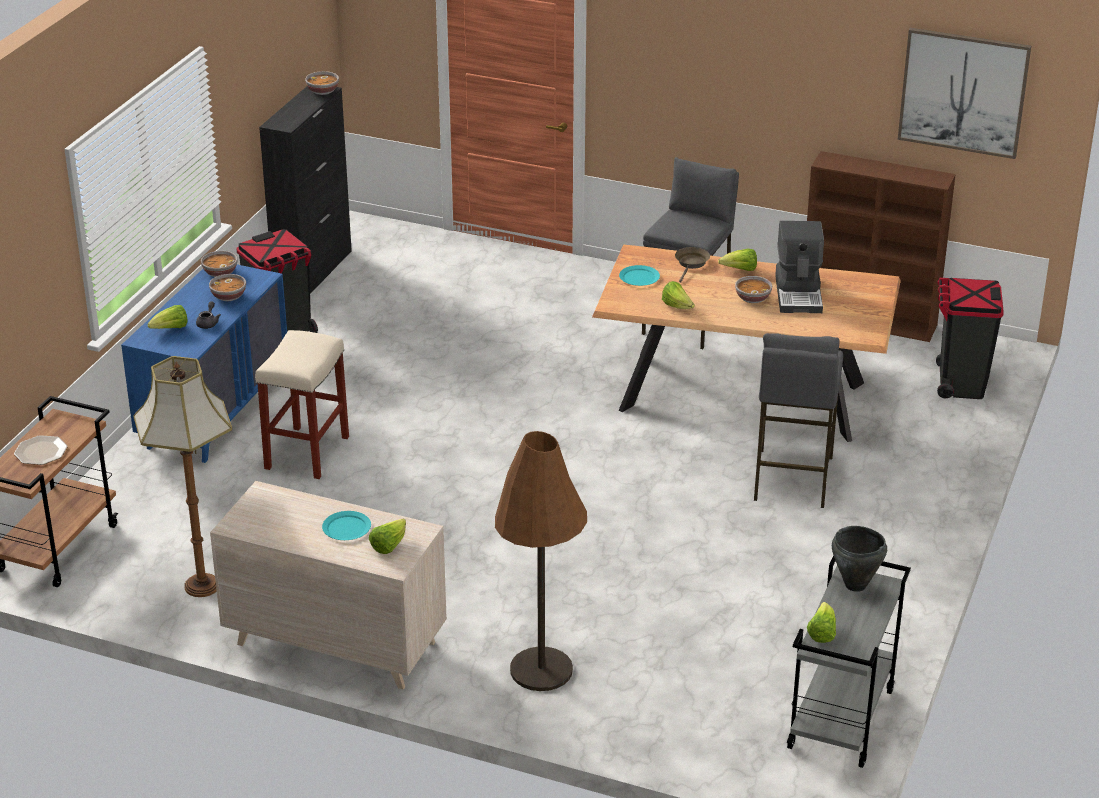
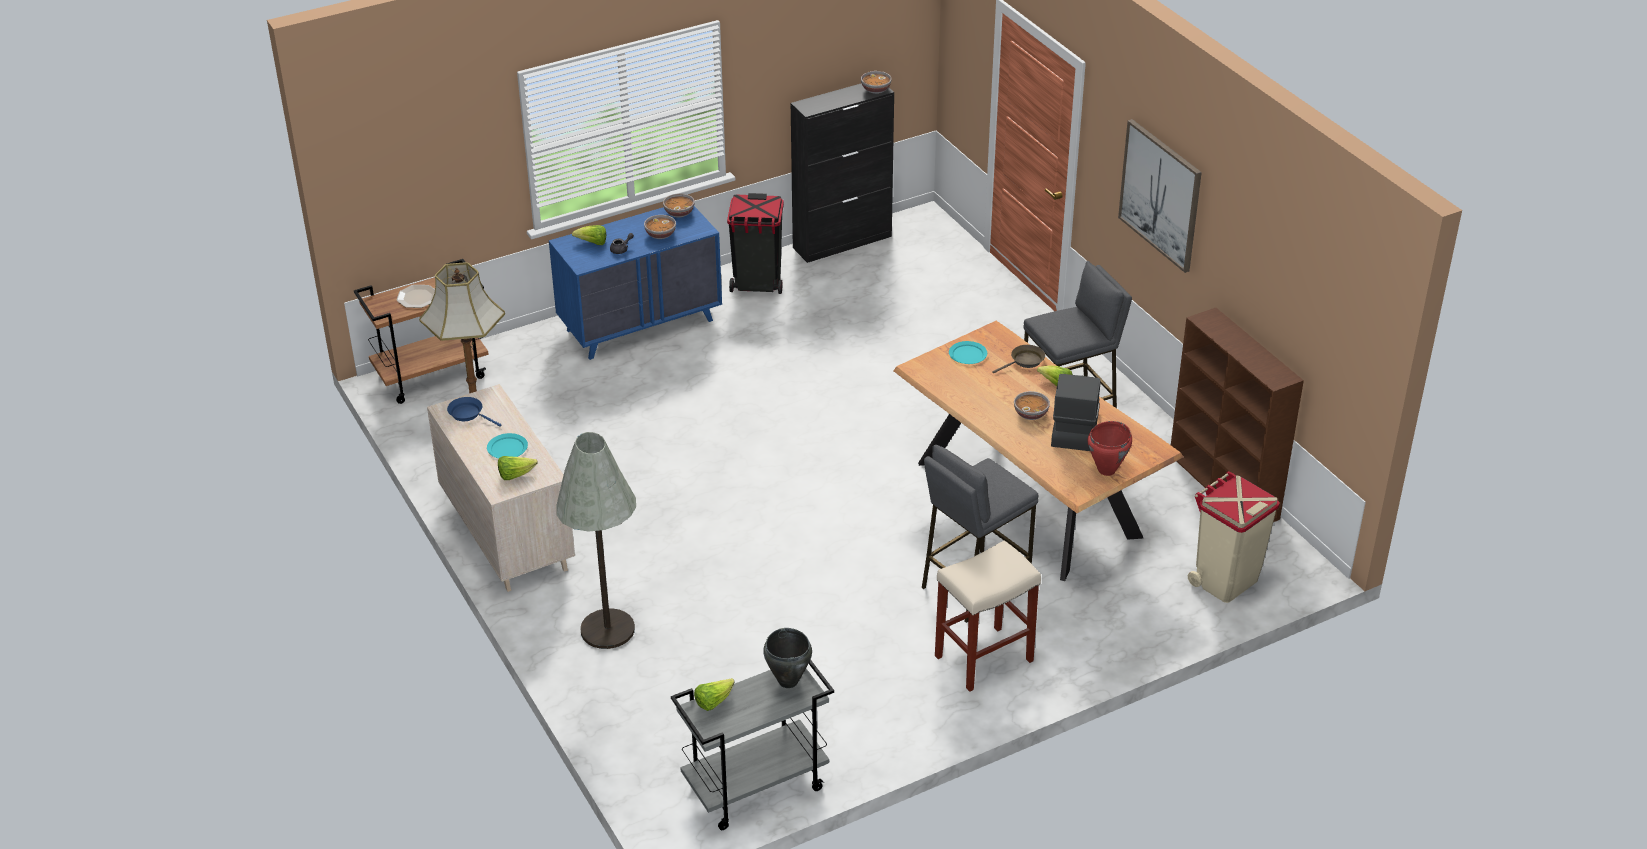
camera: 40 degrees right, 5 degrees up
(264, 519) = (468, 414): none -> blue frying pan
(307, 453) = (661, 386): beige stool -> beige stool (983, 659)
(541, 670) = (607, 629): brown floor lamp -> grey floor lamp
(677, 307) = (962, 393): lettuce -> none
(799, 294) = (1074, 428): coffee machine -> coffee machine turned 150 degrees clockwise
(867, 312) = (1107, 470): none -> red cooking pot
(960, 384) = (1225, 580): black trash can -> beige trash can
(963, 92) = (1317, 303): picture -> picture (1160, 195)

